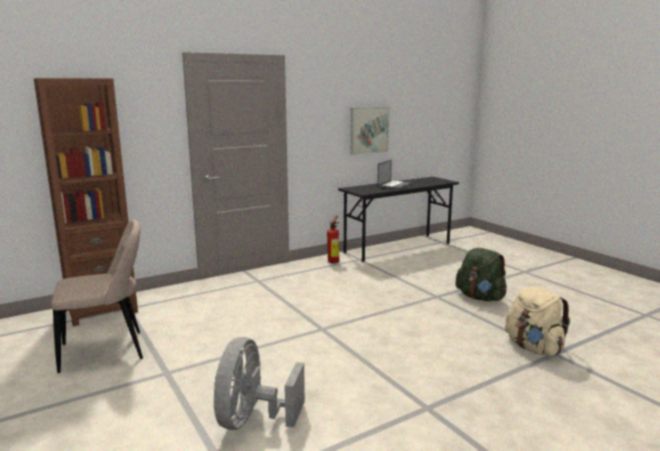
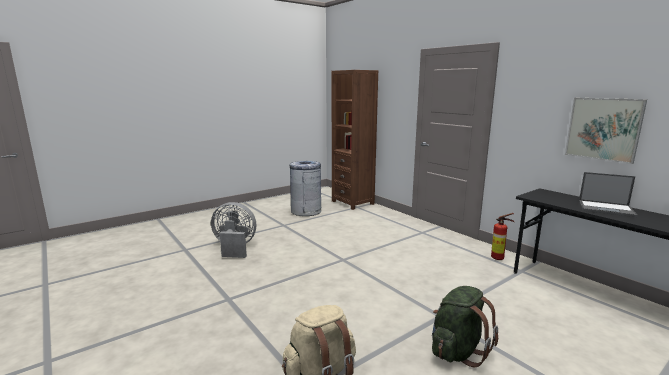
camera: 85 degrees right, 0 degrees up
(107, 351) = (306, 211): beige chair -> grey trash can

